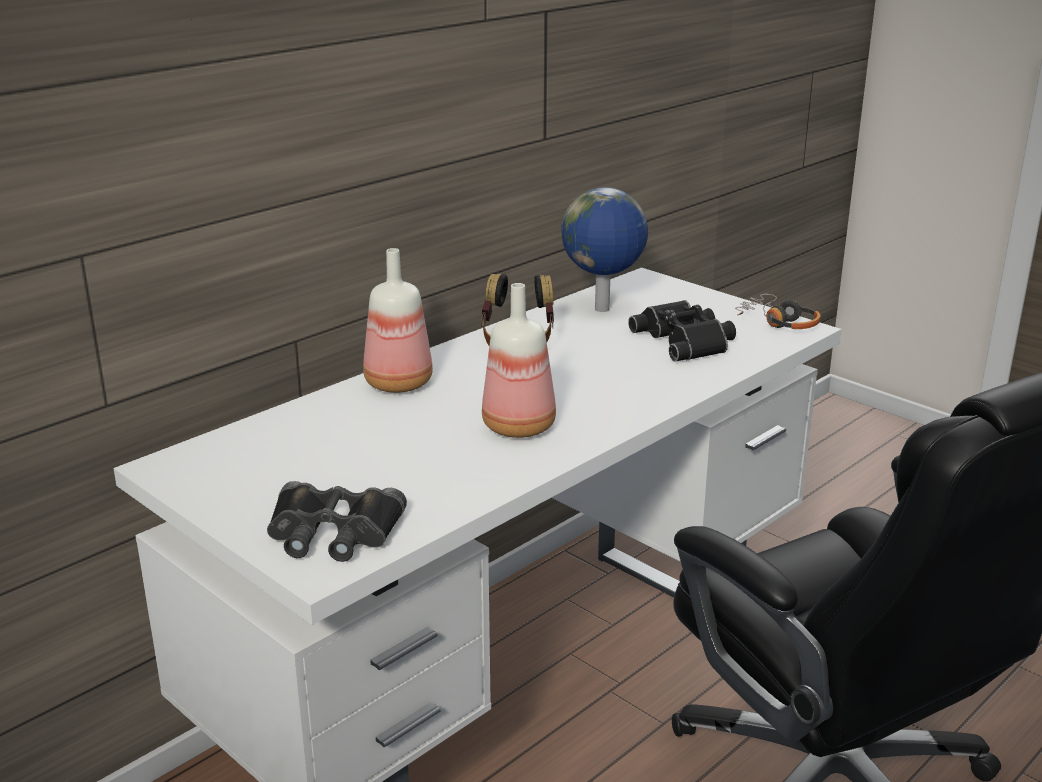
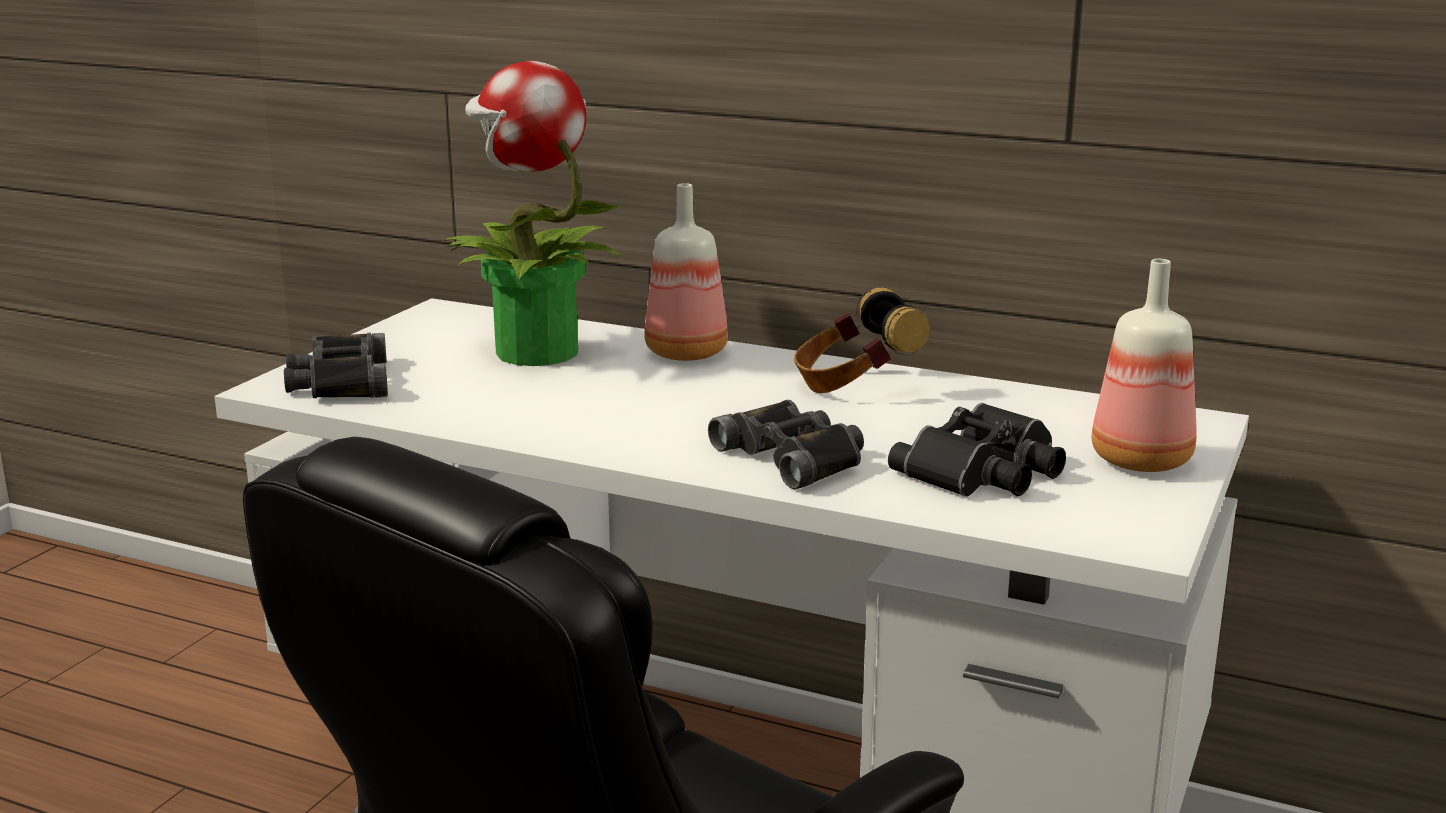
camera: 70 degrees right, 5 degrees down
(337, 438) = (534, 352): none -> potted plant
(519, 426) = (620, 416): bottle -> bottle (1144, 460)
(602, 310) = (1033, 412): globe -> none
(635, 384) = (794, 457): none -> black binoculars
(778, 322) = (1145, 524): headphones -> none

